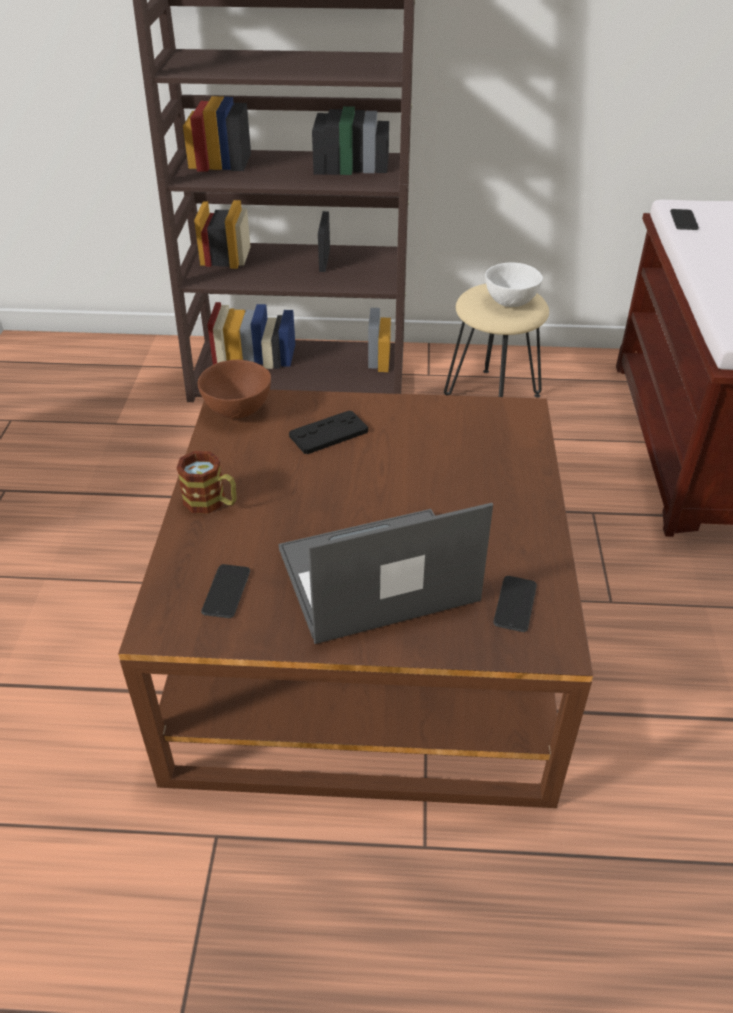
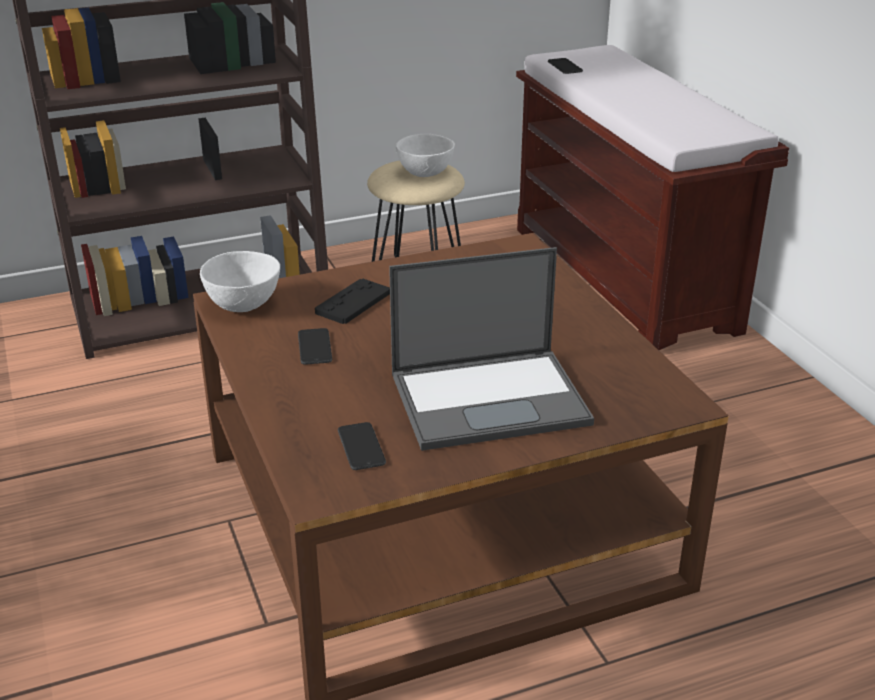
camera: 25 degrees left, 10 degrees down
(212, 503) = (283, 384): mug -> none
(239, 411) = (245, 305): brown bowl -> white bowl
(375, 576) = (491, 398): laptop -> laptop turned 150 degrees counterclockwise
(515, 604) = (628, 385): phone -> phone (315, 347)

